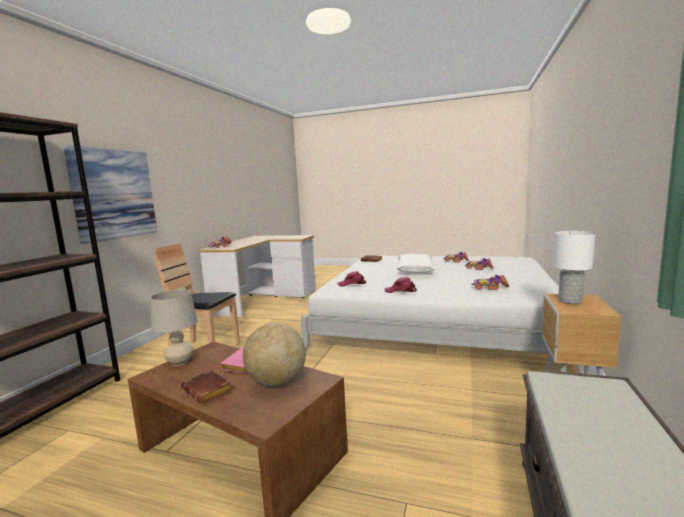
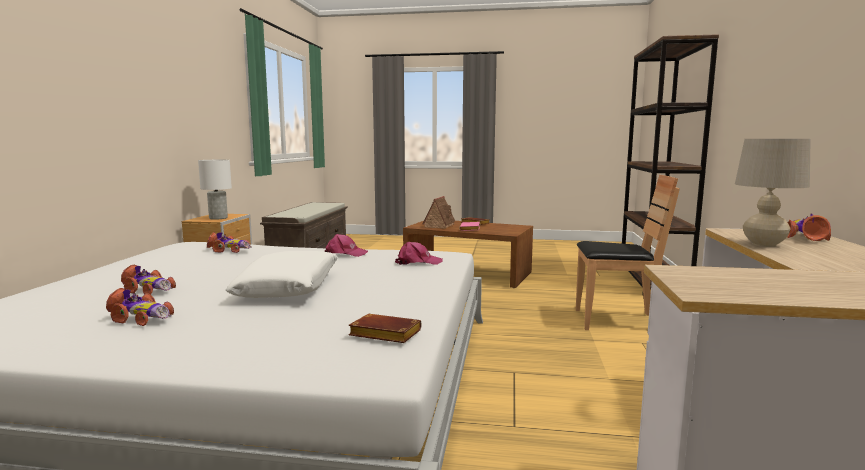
camera: 170 degrees right, 0 degrees up
(114, 194) = (749, 99): picture -> none
(180, 362) = (516, 229): beige table lamp -> beige table lamp (763, 244)
(277, 383) = (439, 225): globe -> toy house

